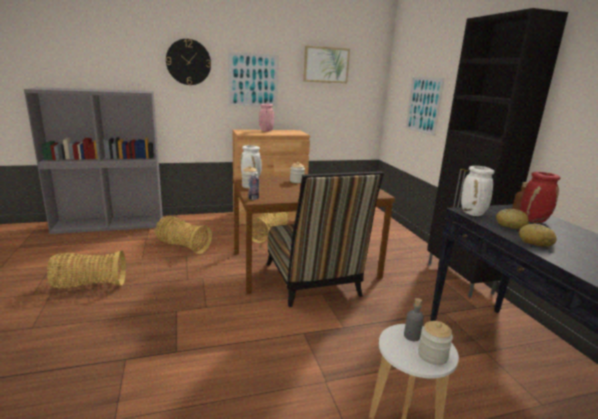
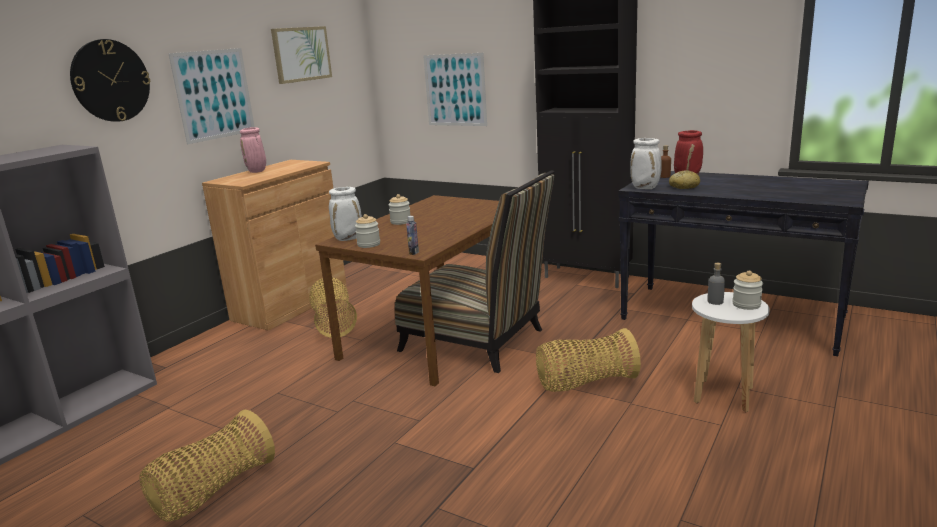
camera: 40 degrees left, 0 degrees up
(182, 246) = (247, 387): basket -> basket (585, 383)
(535, 242) = (723, 191): bread -> none

